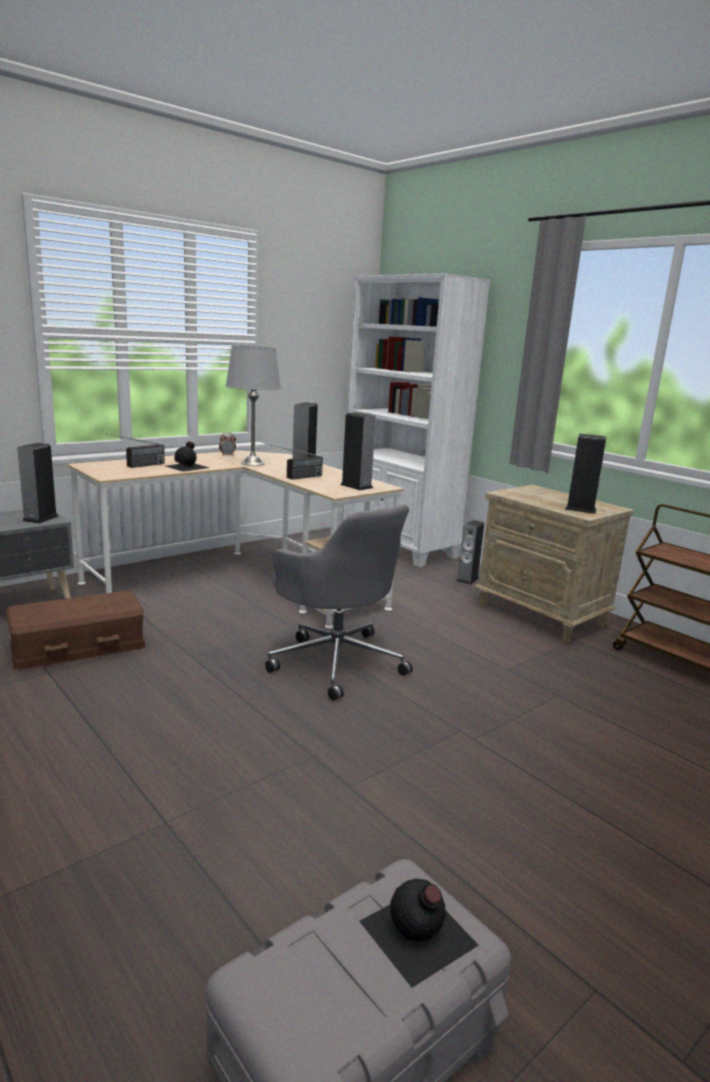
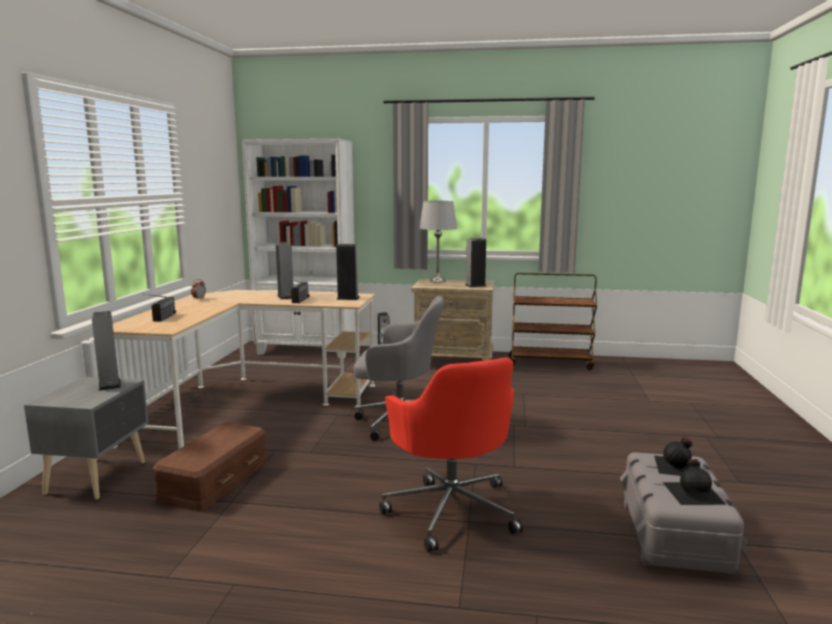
camera: 40 degrees left, 5 degrees down
(178, 796) = (451, 509): none -> red office chair
(187, 466) = (200, 311): black bottle -> black bottle (693, 492)
(253, 463) = (237, 300): grey table lamp -> grey table lamp (438, 281)

